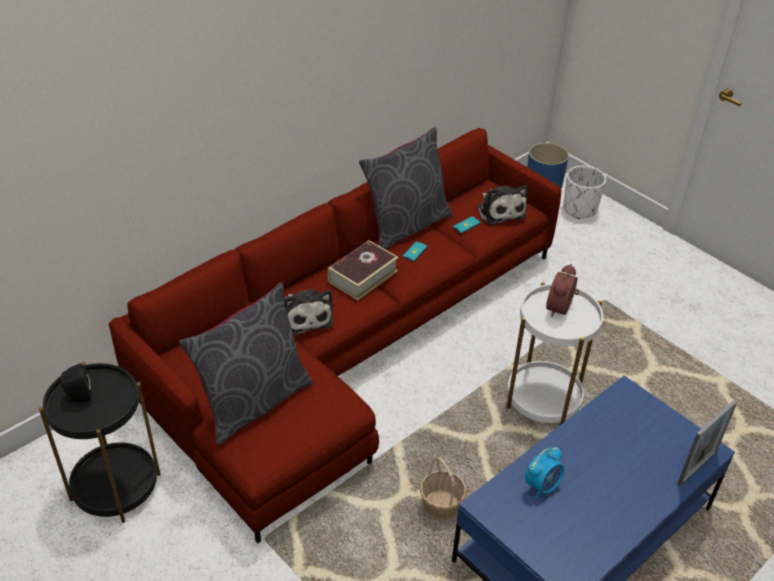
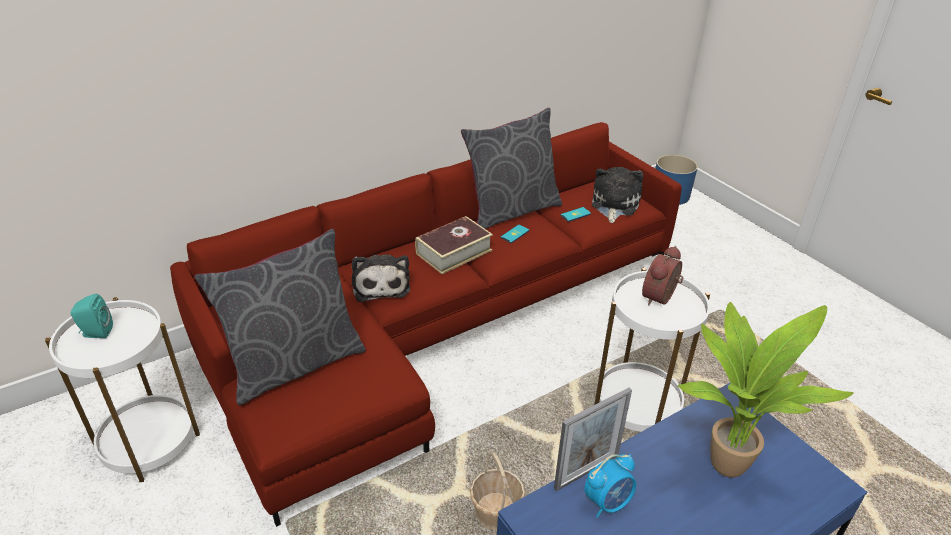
camera: 10 degrees right, 5 degrees down
(78, 397) = (96, 333): black speaker -> turquoise speaker
(115, 487) = (148, 442): black side table -> white side table
(500, 210) = (614, 204): plush toy -> plush toy turned 150 degrees counterclockwise
(579, 209) = (704, 221): white planter -> none
(626, 442) = (724, 461): none -> potted plant
(697, 467) = (814, 506): picture frame -> picture frame (586, 472)

